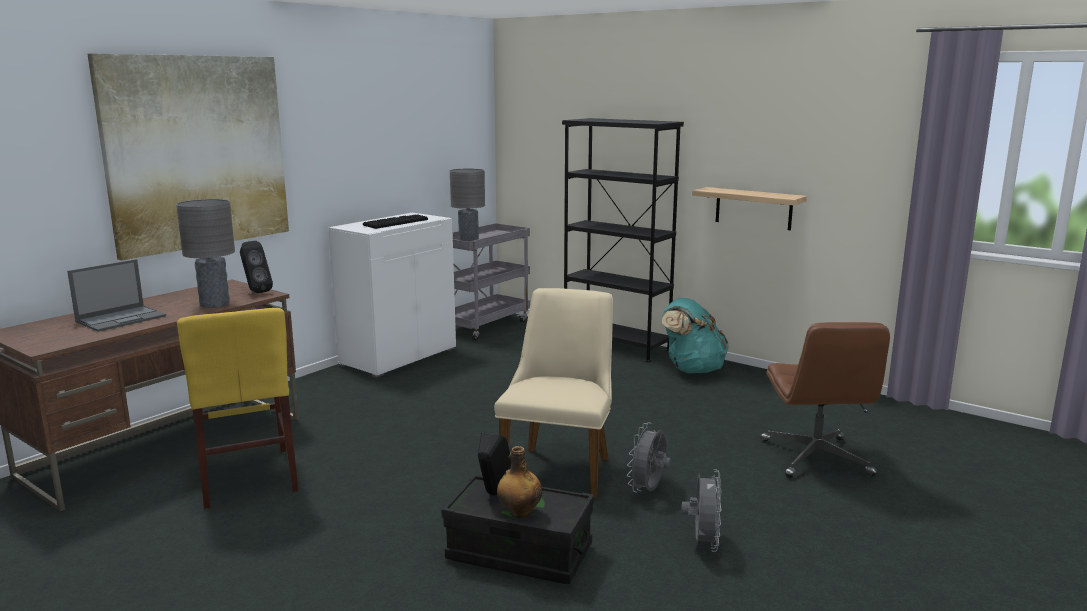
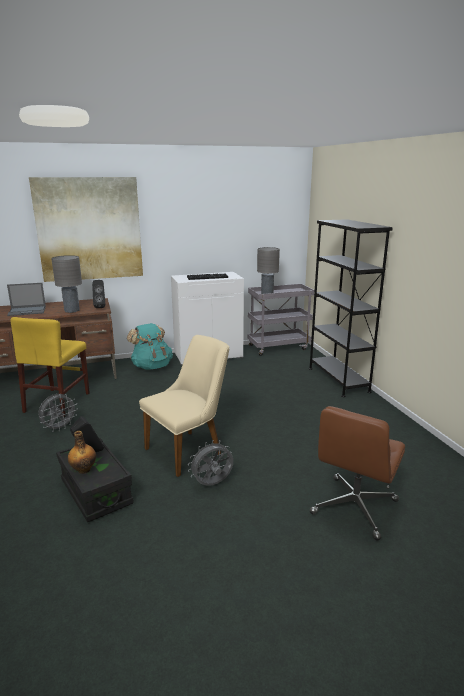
camera: 35 degrees right, 5 degrees up
(692, 369) = (364, 410): turquoise backpack -> turquoise backpack (152, 366)
(702, 544) = (189, 533): grey fan -> grey fan (59, 428)
(753, 208) = (426, 301): shelf -> none

